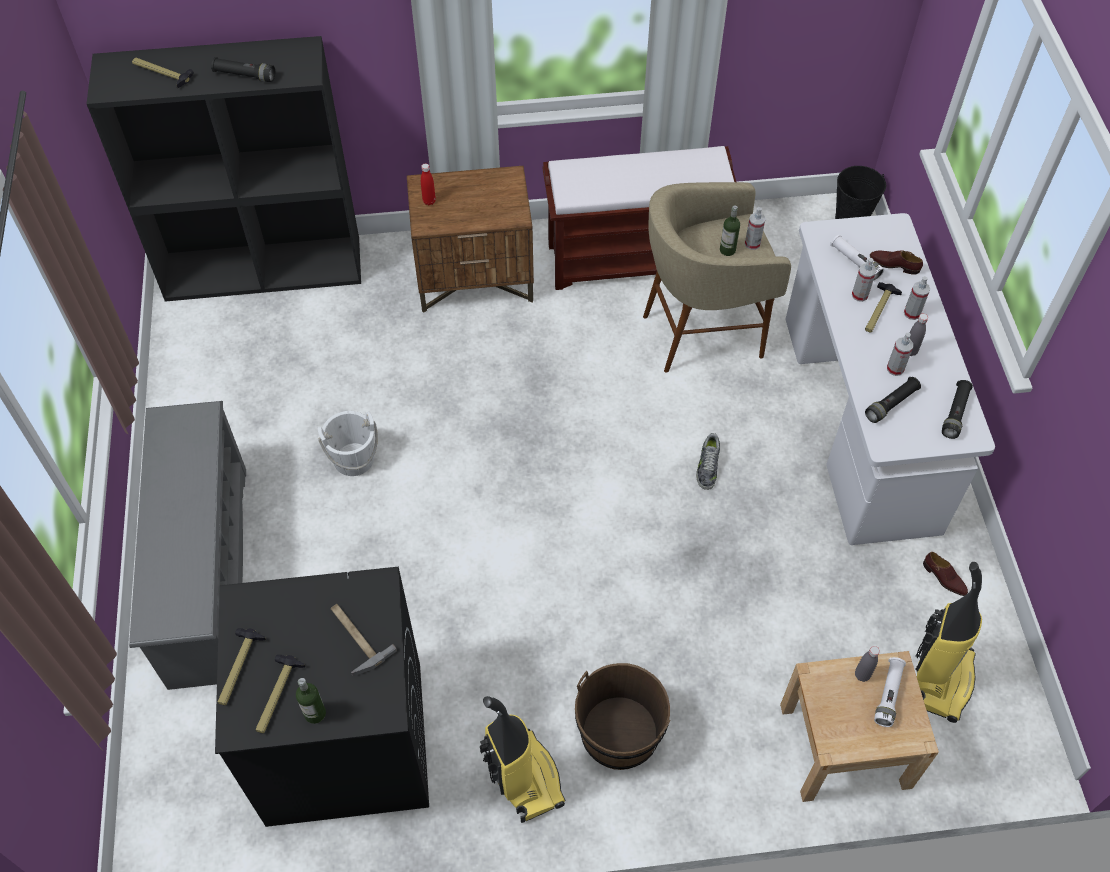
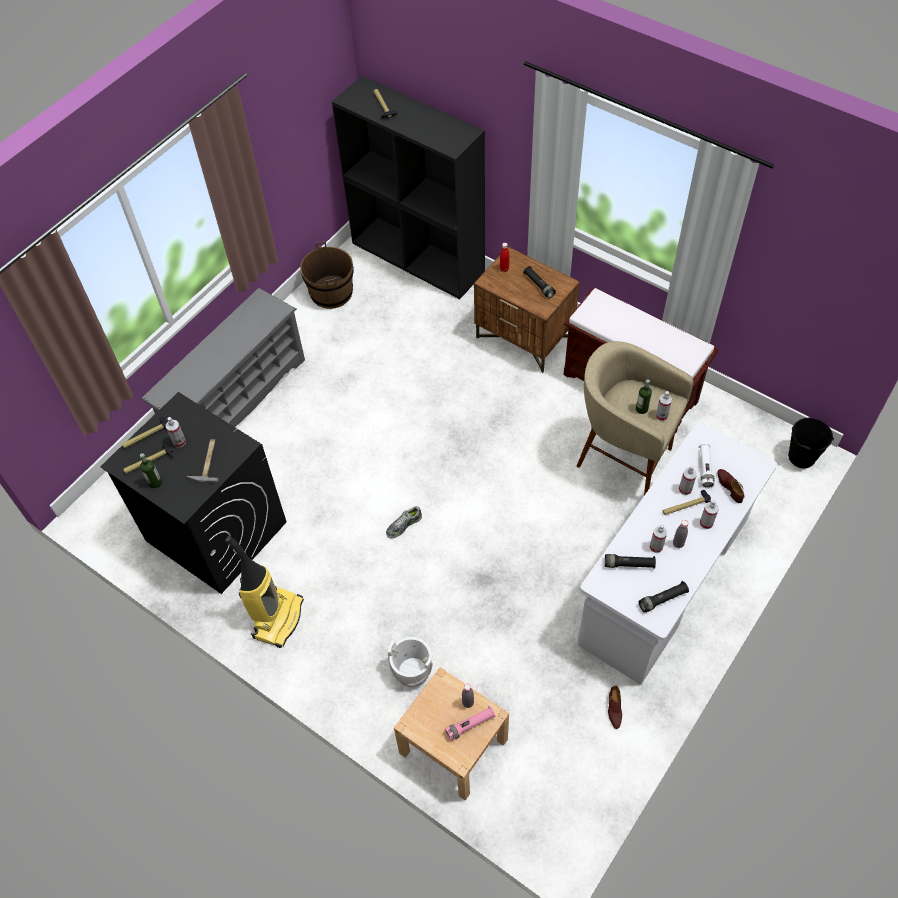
camera: 45 degrees right, 0 degrees up
(245, 75) = (421, 130): black flashlight -> black flashlight (539, 285)
(291, 642) = (179, 442): none -> spray bottle
(353, 459) = (360, 392): white bucket -> white bucket (412, 671)
(619, 734) = (344, 637): brown bucket -> brown bucket (331, 293)
(707, 466) = (543, 537): shoe -> shoe (403, 525)
(888, 695) = (470, 725): white flashlight -> pink flashlight
(940, 678) = (548, 759): vacuum cleaner -> none

